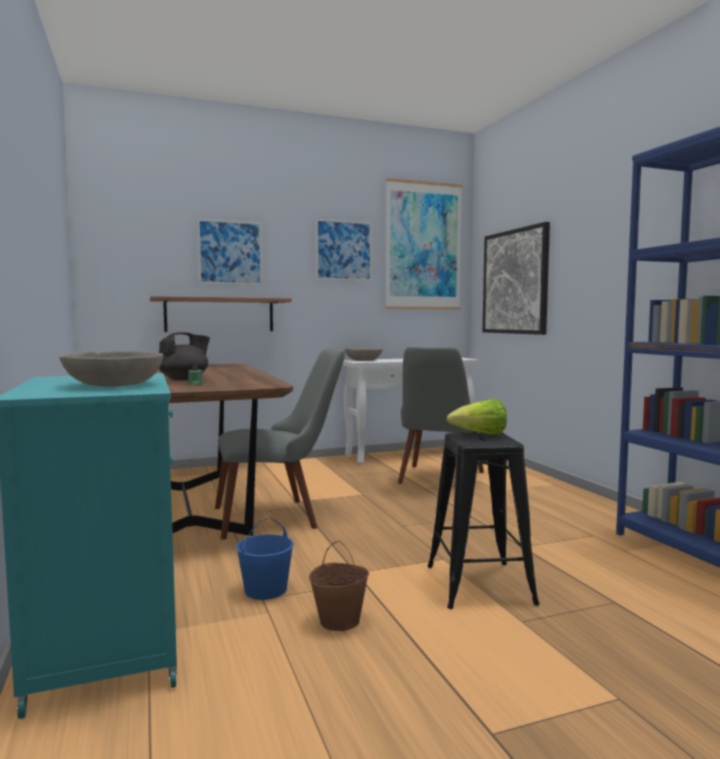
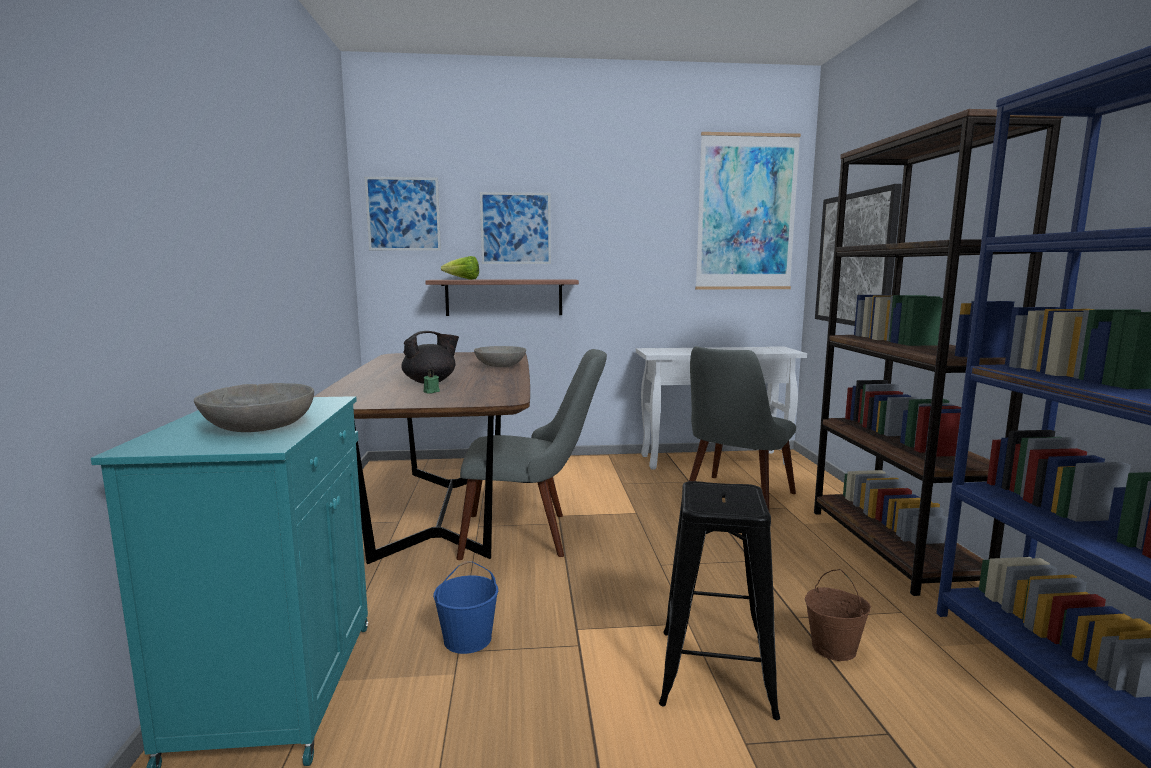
camera: 15 degrees right, 5 degrees up
(340, 621) = (525, 701): brown bucket -> brown bucket (834, 648)
(344, 250) = (646, 221): picture -> picture (403, 214)
(363, 360) = (663, 351): grey bowl -> grey bowl (500, 366)
(480, 435) = (725, 490): lettuce -> lettuce (463, 279)
(569, 499) = (892, 547): none -> brown bookcase

